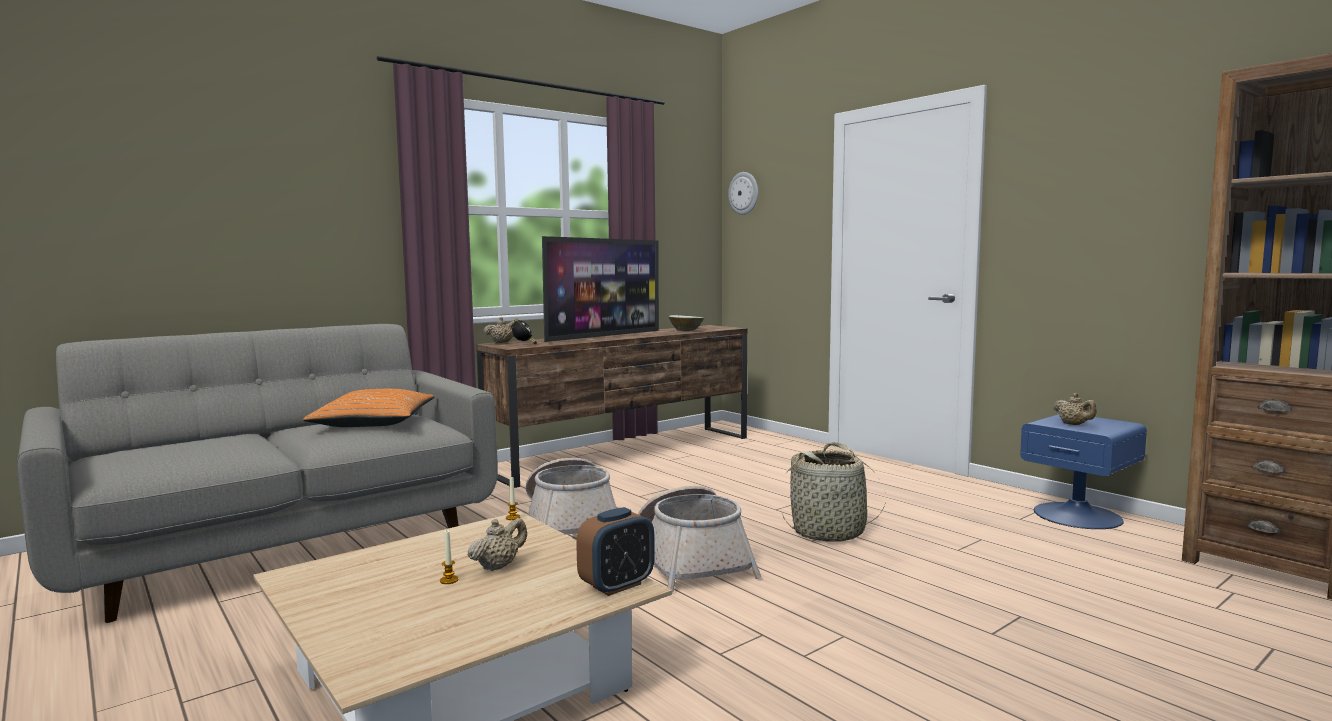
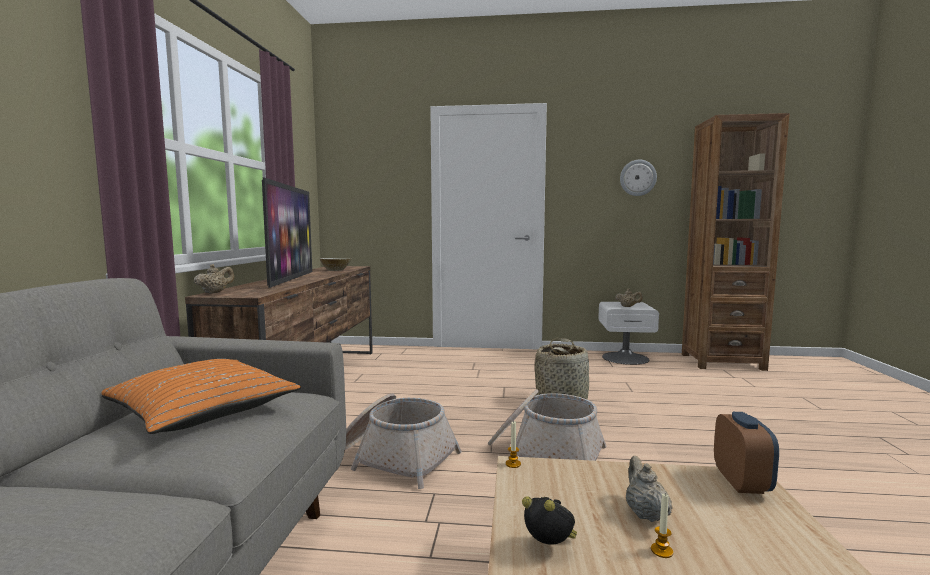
camera: 45 degrees left, 0 degrees up
(523, 344) = (251, 292): alarm clock -> alarm clock (550, 547)
(744, 193) = (342, 159): wall clock -> wall clock (638, 178)
(1078, 515) = (625, 358): blue nightstand -> white nightstand

